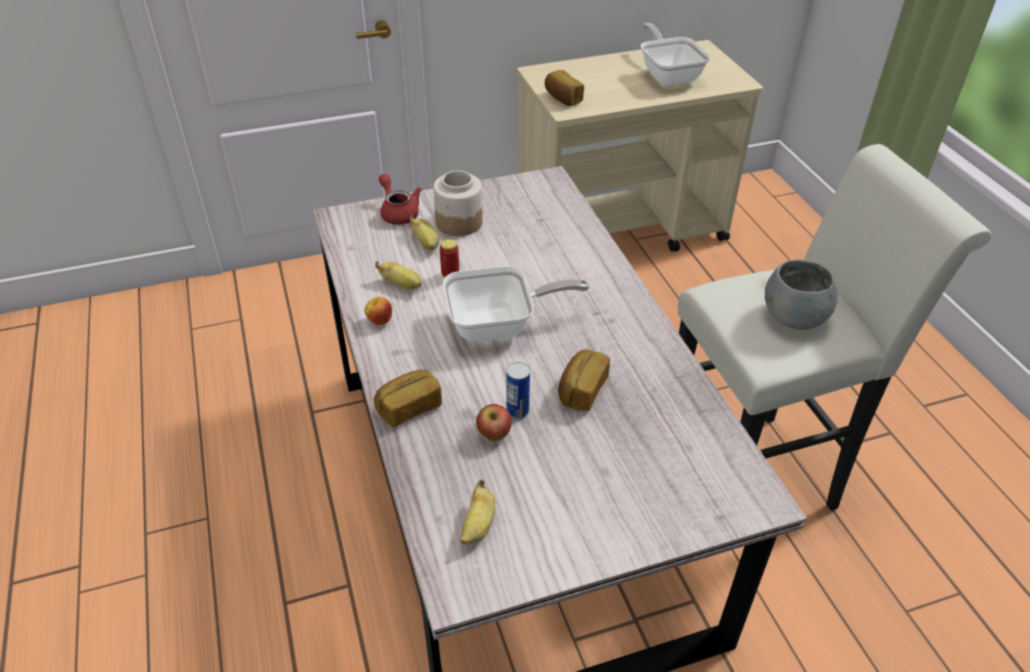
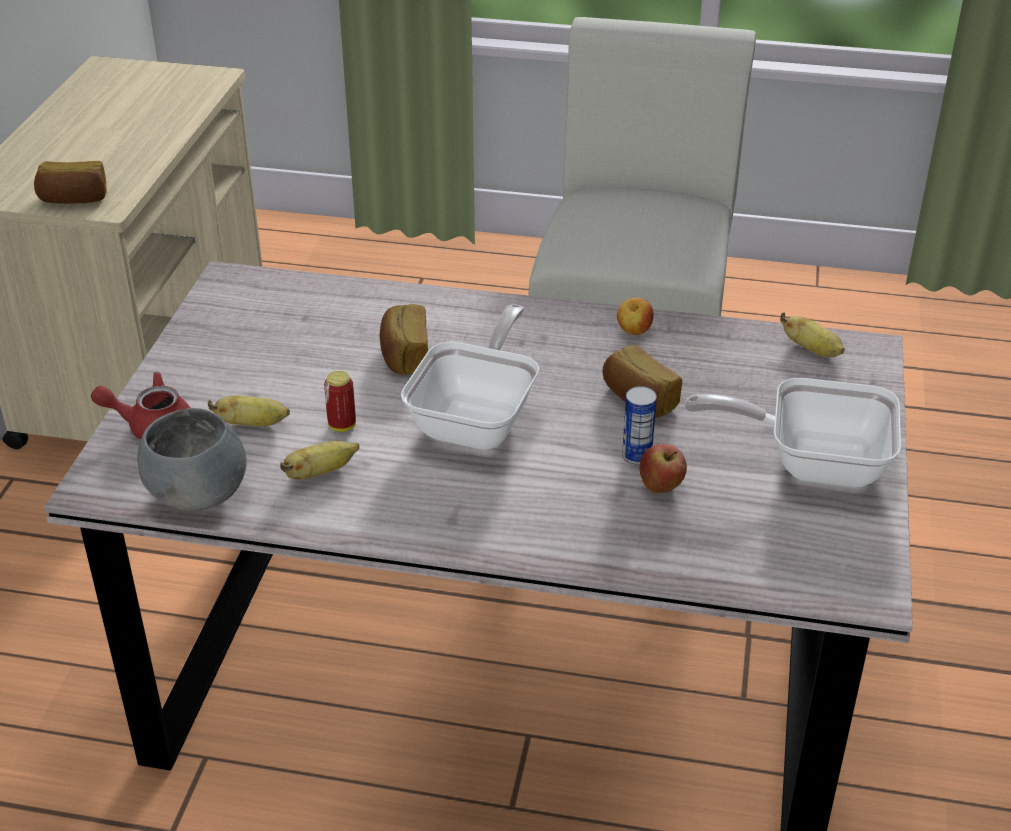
camera: 60 degrees left, 5 degrees down
(379, 321) = (377, 516): apple -> apple (633, 332)
(409, 407) = (564, 540): bread -> bread (404, 356)
(458, 222) = (236, 382): jar -> none
(478, 526) = (789, 545): banana -> banana (812, 350)
(668, 75) = (132, 111): frying pan -> frying pan (812, 463)
(794, 317) = (652, 222): grey bowl -> grey bowl (198, 493)

